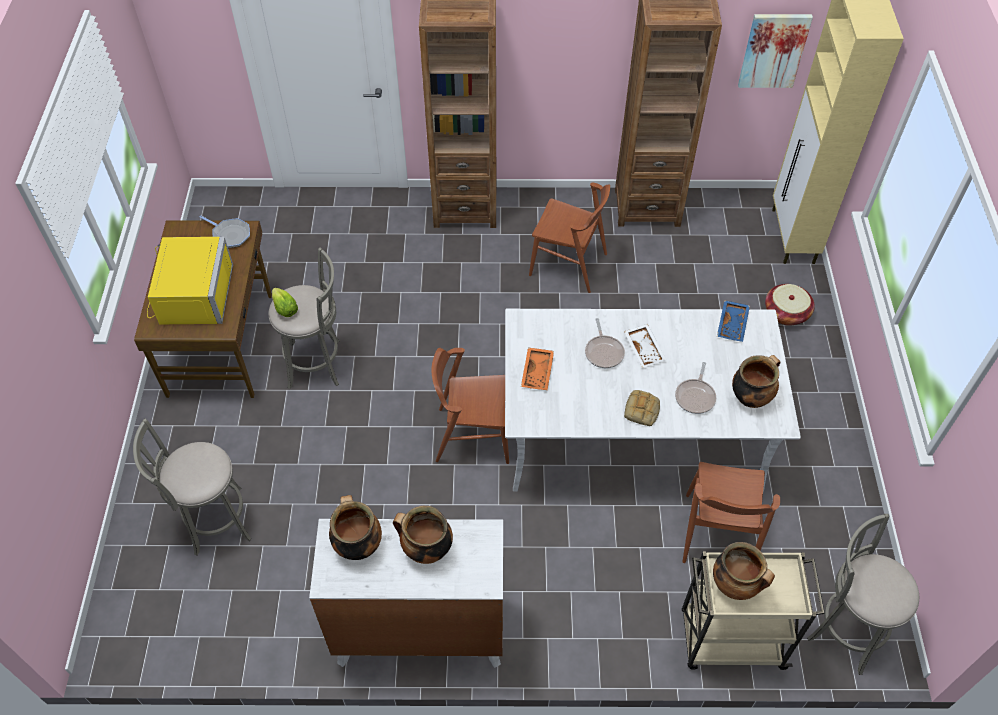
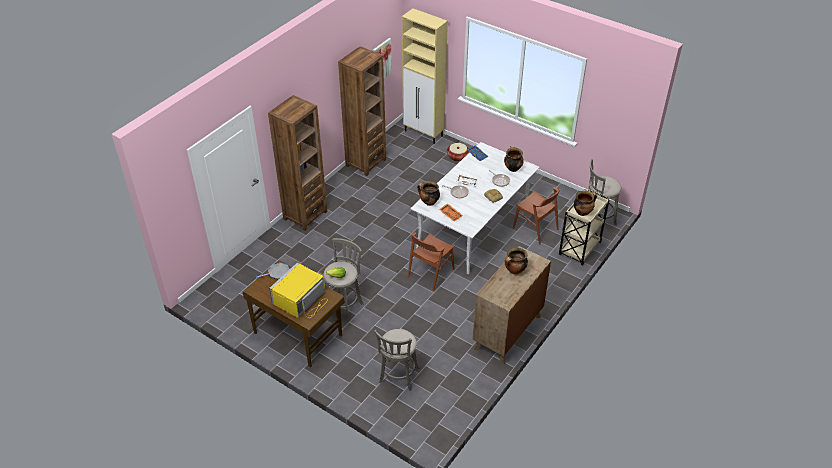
camera: 55 degrees left, 10 degrees down
(190, 295) = (301, 300): yellow microwave -> yellow microwave turned 90 degrees counterclockwise
(357, 545) = (497, 288): cooking pot -> cooking pot (428, 202)
(420, 631) = (507, 332): white dresser -> brown dresser
(568, 264) = (371, 200): brown chair -> none

